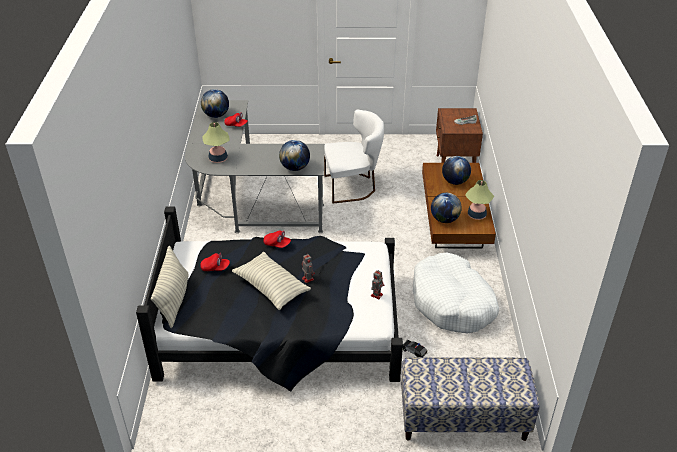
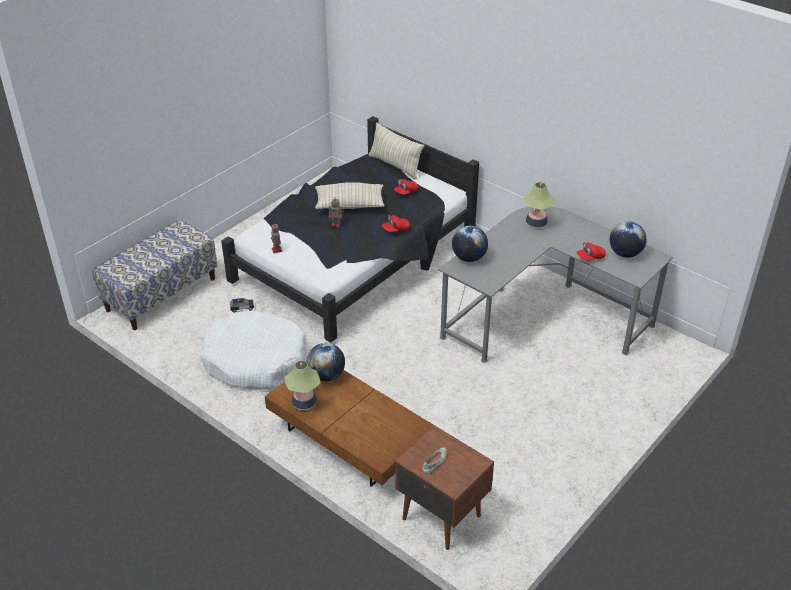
camera: 130 degrees right, 0 degrees up
(353, 186) = (491, 401): white chair -> none
(455, 181) = (372, 426): globe -> none

